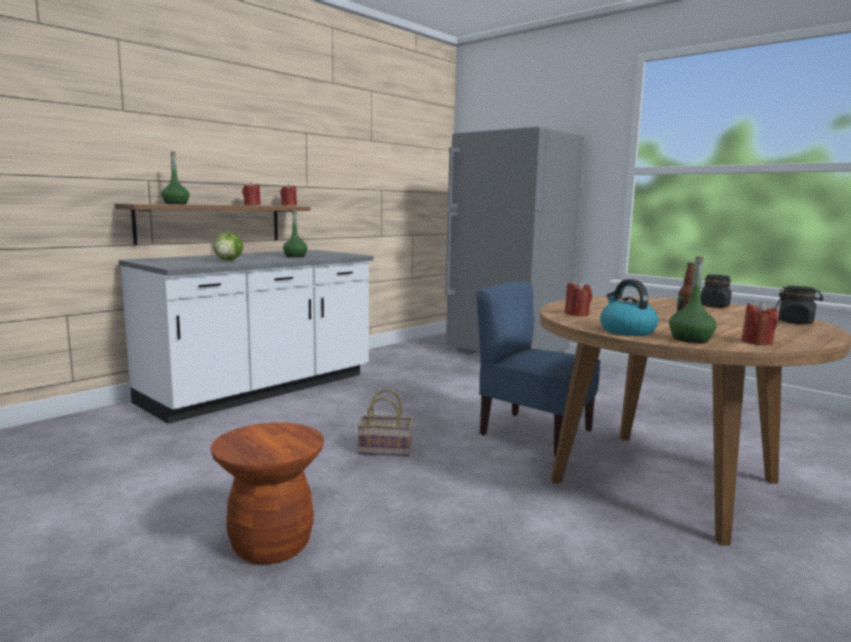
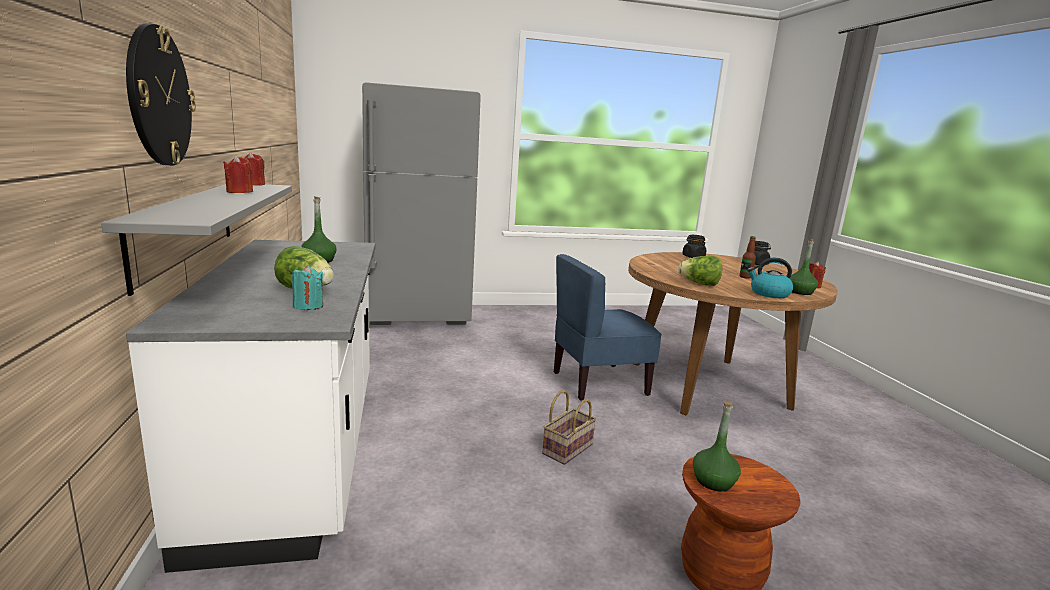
camera: 55 degrees left, 5 degrees up
(175, 204) = (197, 209): green bottle -> green bottle (713, 481)
(191, 146) = (159, 97): none -> wall clock
(197, 263) = (308, 306): none -> turquoise candle
(211, 223) = (185, 228): brown shelf -> grey shelf
(577, 314) = (699, 284): red candle -> lettuce

